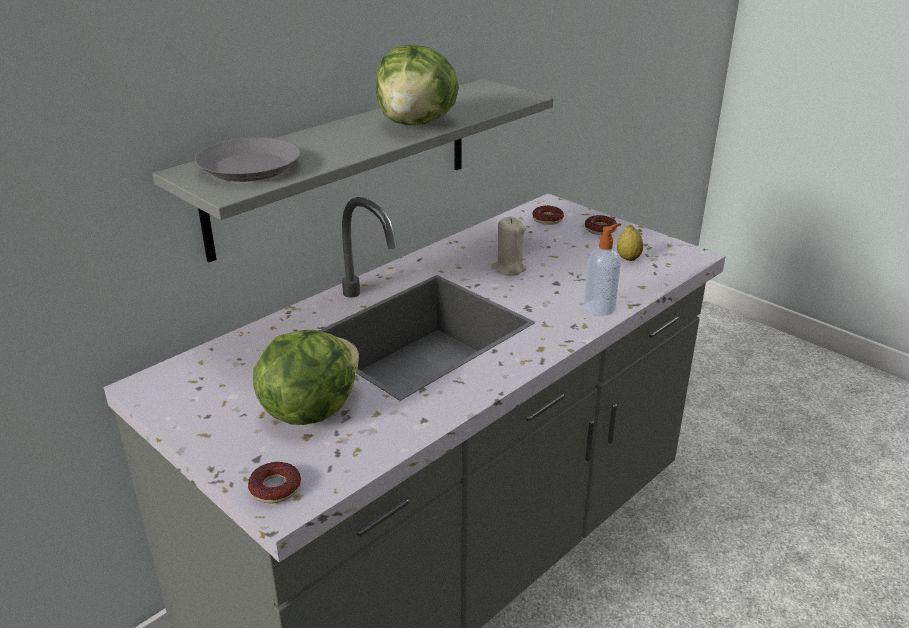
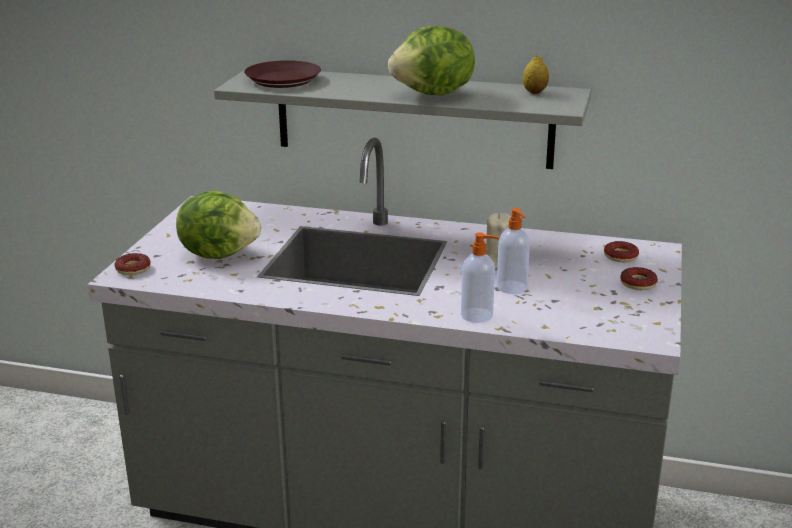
camera: 60 degrees right, 5 degrees down
(250, 167) = (284, 80): grey plate -> brown plate
(562, 277) = (512, 288): none -> soap dispenser
(628, 258) = (594, 309): lemon -> lemon (534, 92)

